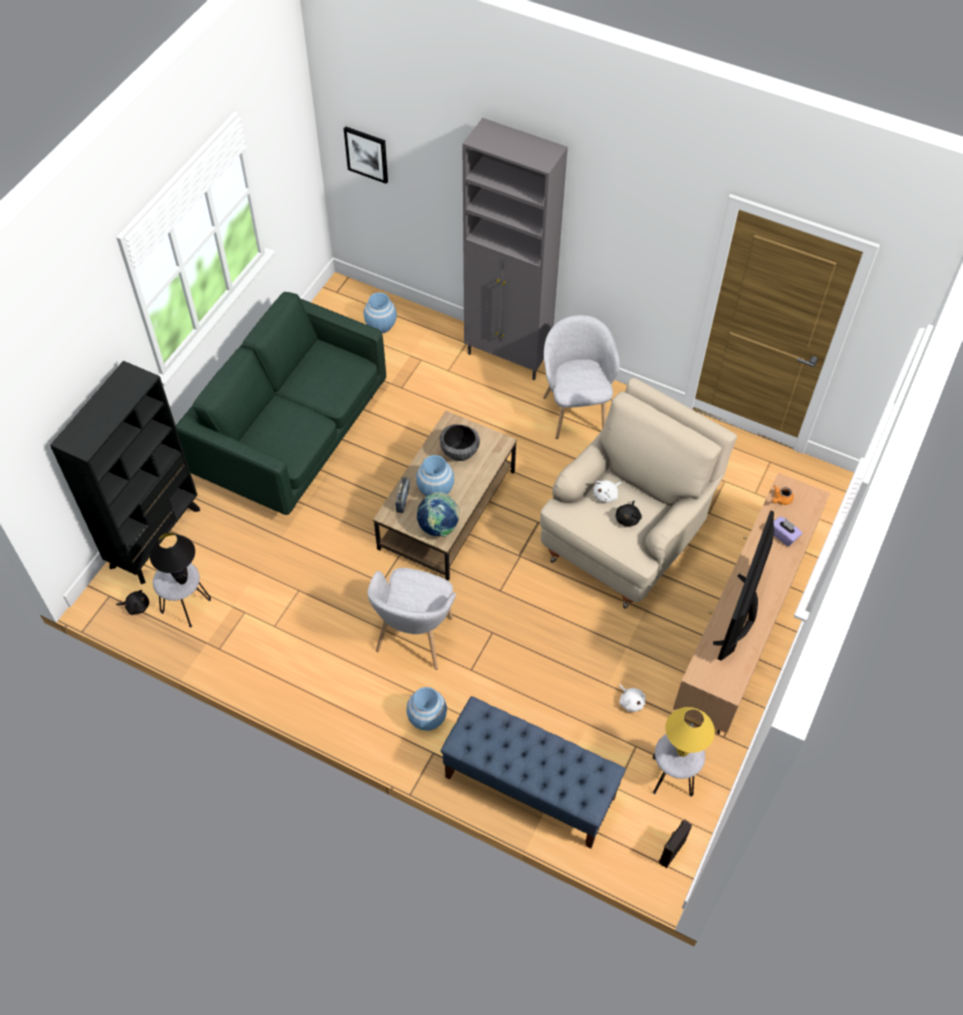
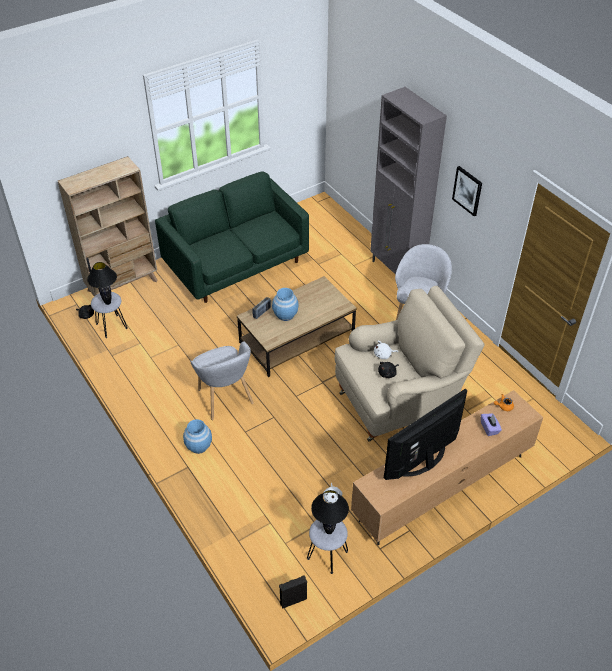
camera: 30 degrees right, 10 degrees down
(156, 537) = (123, 285): black bookcase -> beige bookcase
(367, 154) = (347, 106): picture -> picture (467, 190)
(381, 325) = (330, 228): blue vase -> none
(415, 637) = (225, 399): grey armchair -> grey armchair turned 75 degrees counterclockwise
(438, 527) = (272, 335): globe -> none
(460, 453) = (315, 301): bowl -> none
(529, 787) = (230, 515): blue bench -> none
(681, 752) = (328, 531): yellow table lamp -> black table lamp

